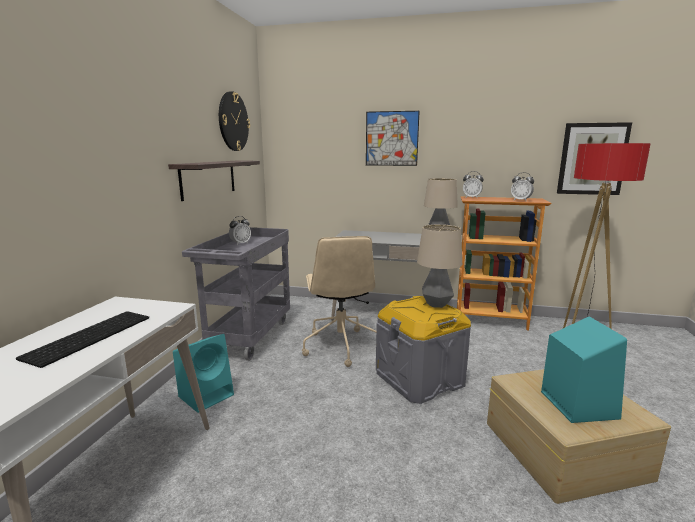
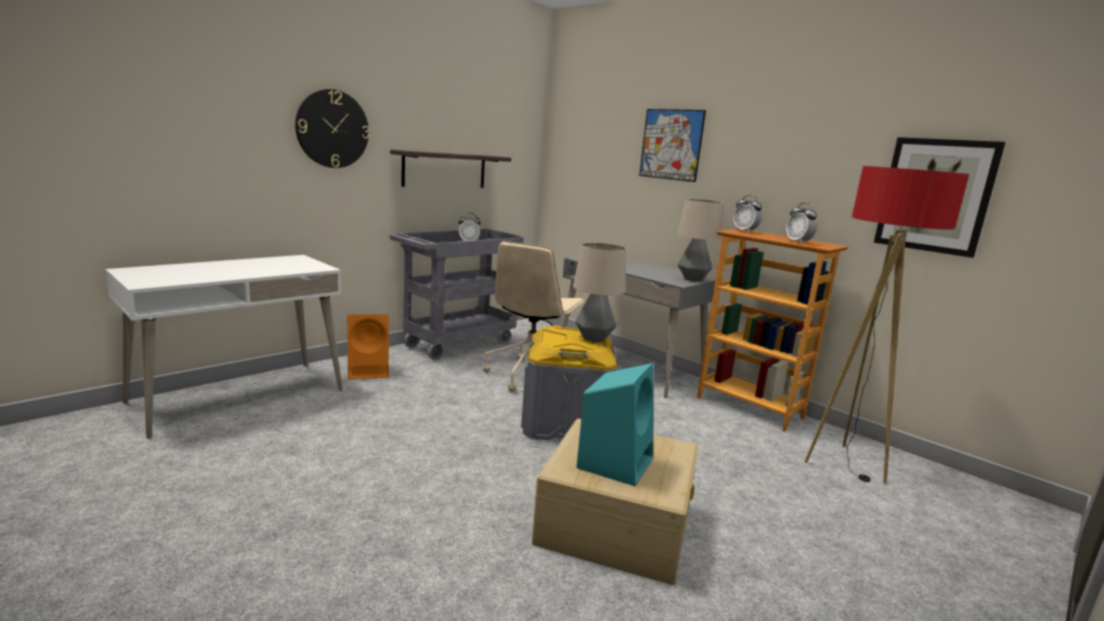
camera: 30 degrees right, 0 degrees up
(89, 336) = (245, 268): keyboard -> none
(207, 395) = (370, 371): turquoise speaker -> orange speaker
(233, 121) = (494, 114): wall clock -> wall clock (332, 129)

